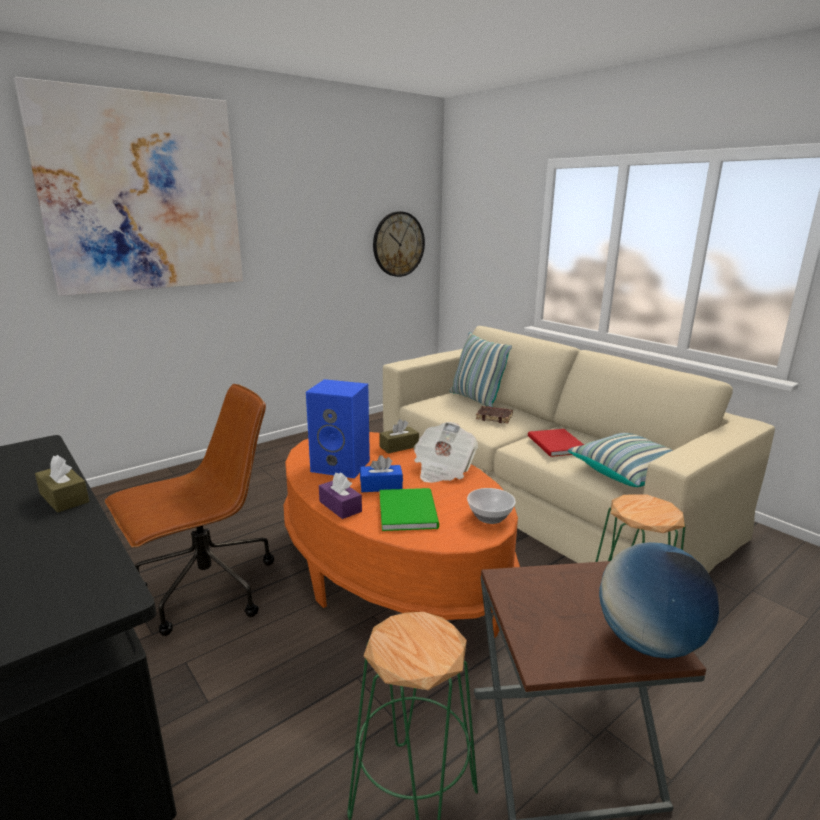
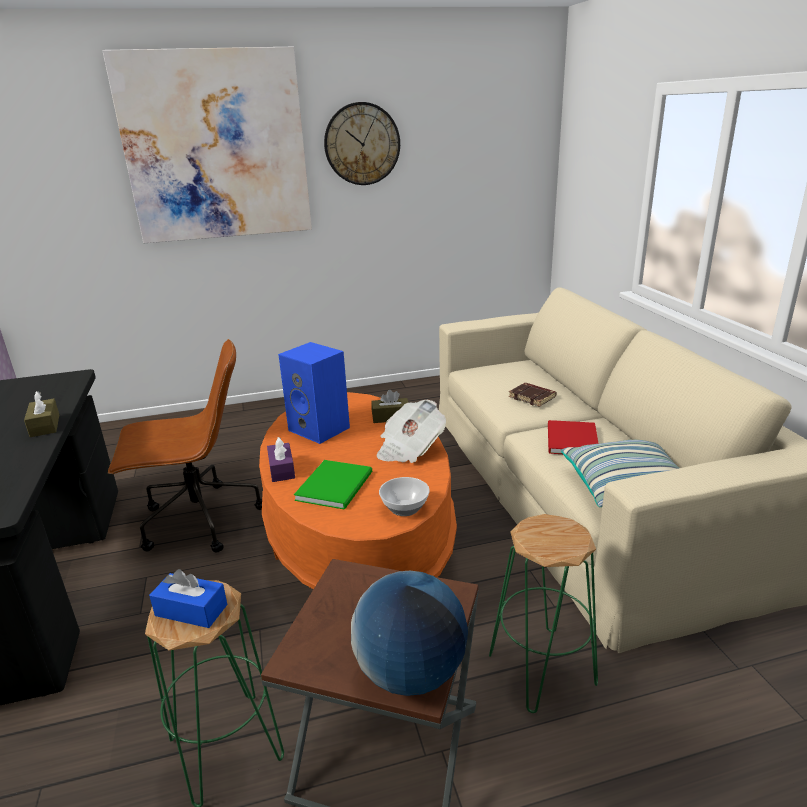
camera: 25 degrees right, 5 degrees up
(381, 486) = (335, 456): blue tissue box -> blue tissue box (191, 610)
(398, 244) = (498, 186): wall clock -> wall clock (362, 144)
(476, 399) = (532, 373): pillow -> none

